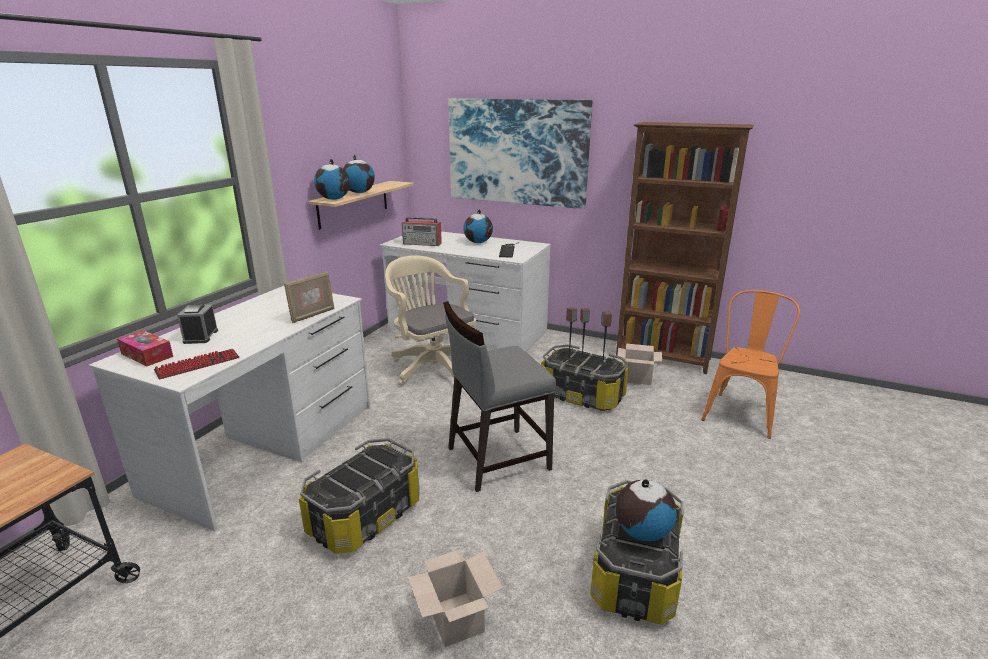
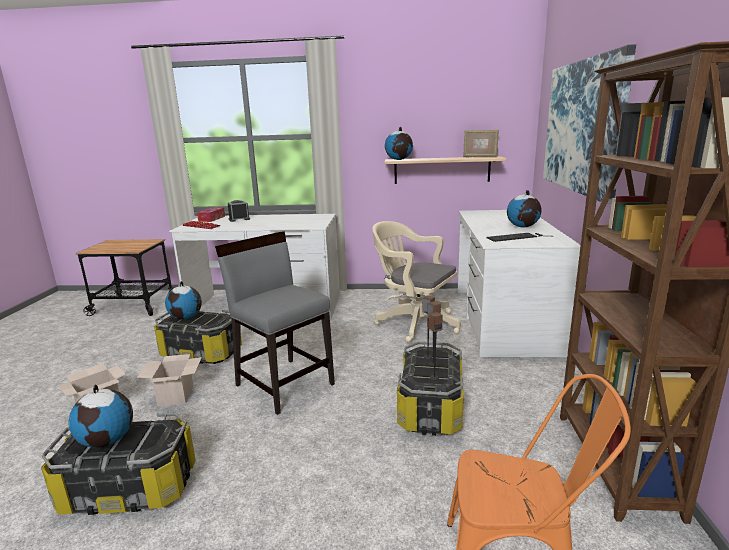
camera: 70 degrees right, 5 degrees down
(312, 315) = (283, 226): picture frame -> picture frame (480, 157)
(359, 192) = (433, 159): globe -> globe (186, 318)
(422, 244) = (482, 217): radio -> none
(432, 367) = (414, 323): beige office chair -> beige office chair turned 90 degrees counterclockwise
(637, 378) = (519, 444): cardboard box -> cardboard box (176, 396)

